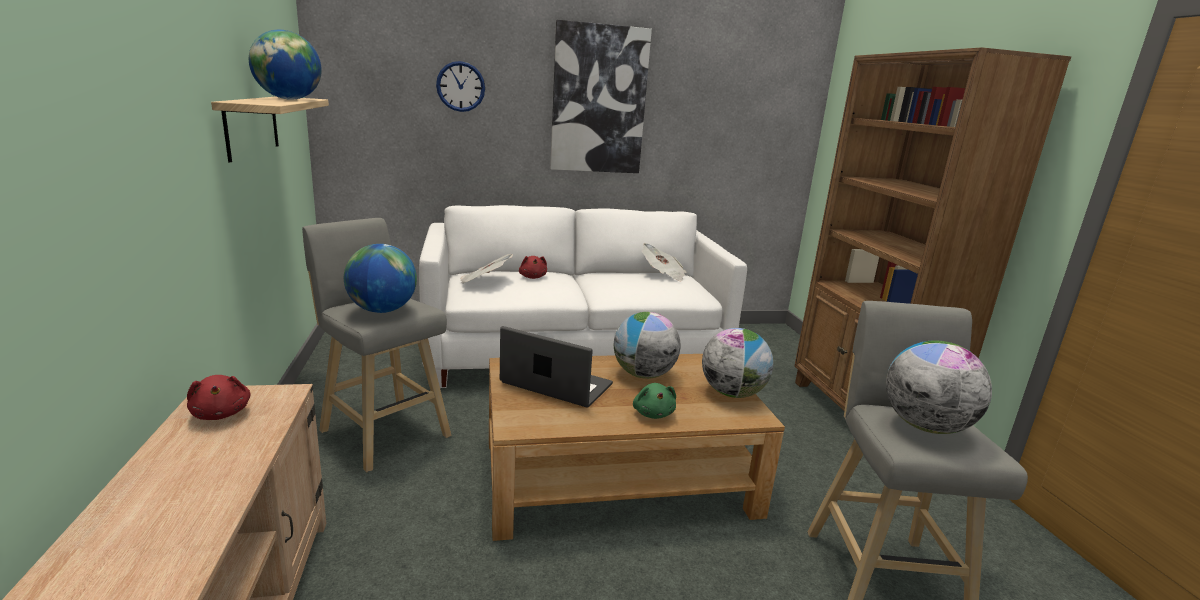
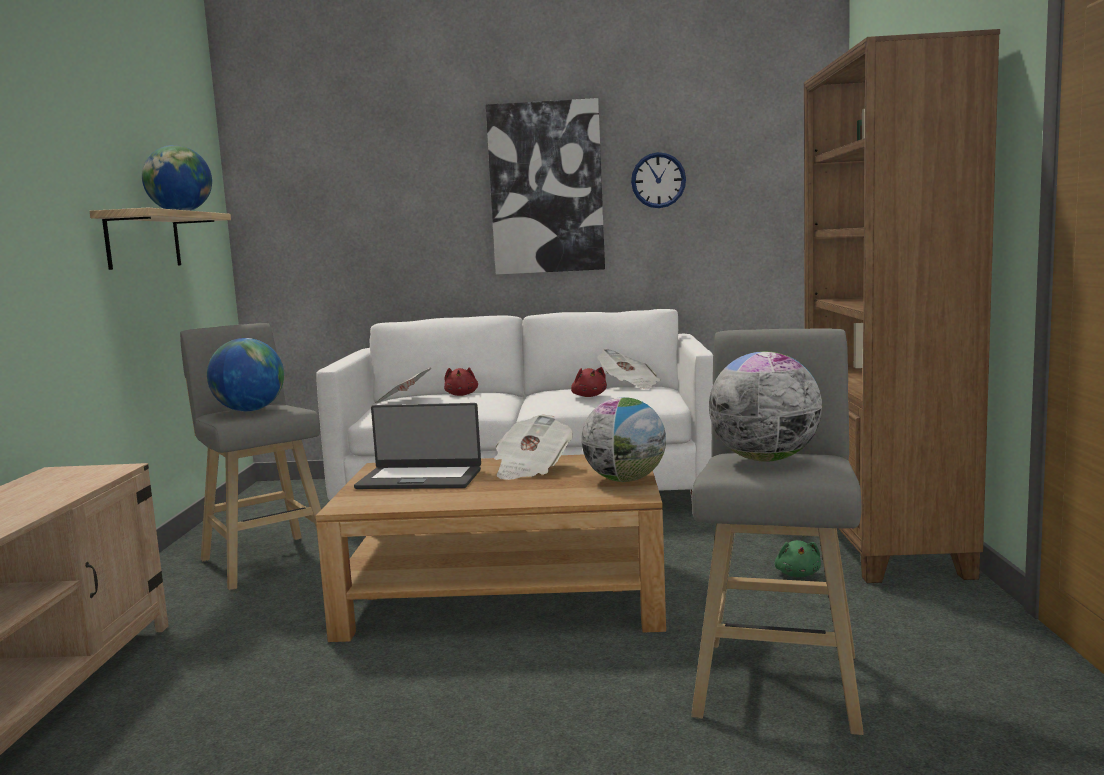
camera: 15 degrees right, 10 degrees down
(221, 413) = (53, 479): red plush toy -> red plush toy (589, 396)
(460, 86) = (387, 192): wall clock -> wall clock (658, 180)
(555, 384) = (420, 478): laptop -> laptop turned 150 degrees clockwise
(643, 375) = (530, 469): globe -> newspaper
(653, 413) = (510, 495): green plush toy -> green plush toy (798, 574)

